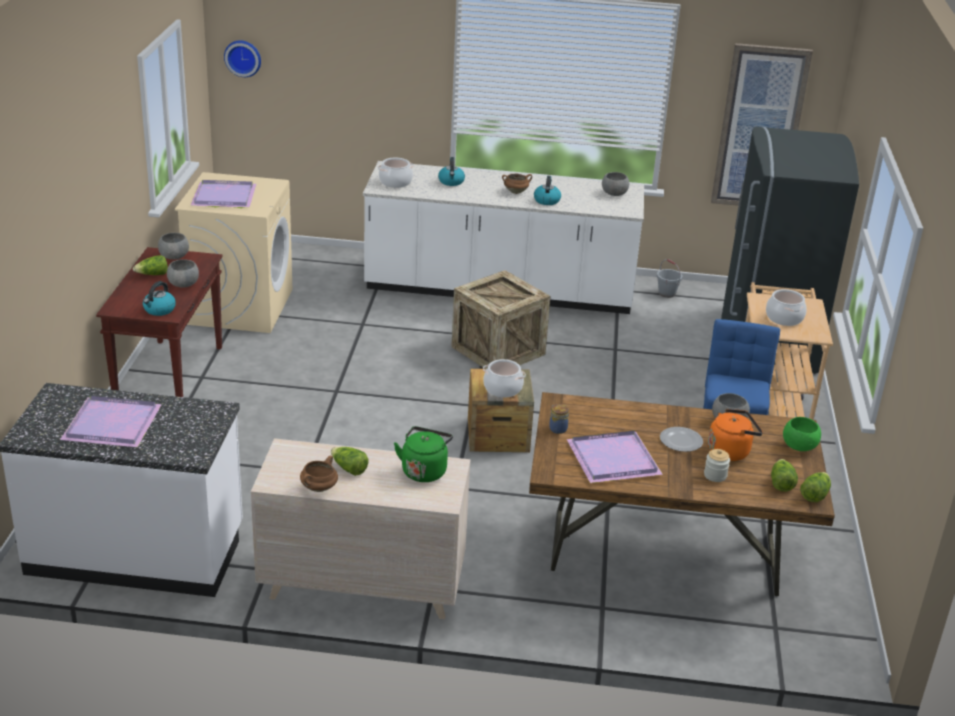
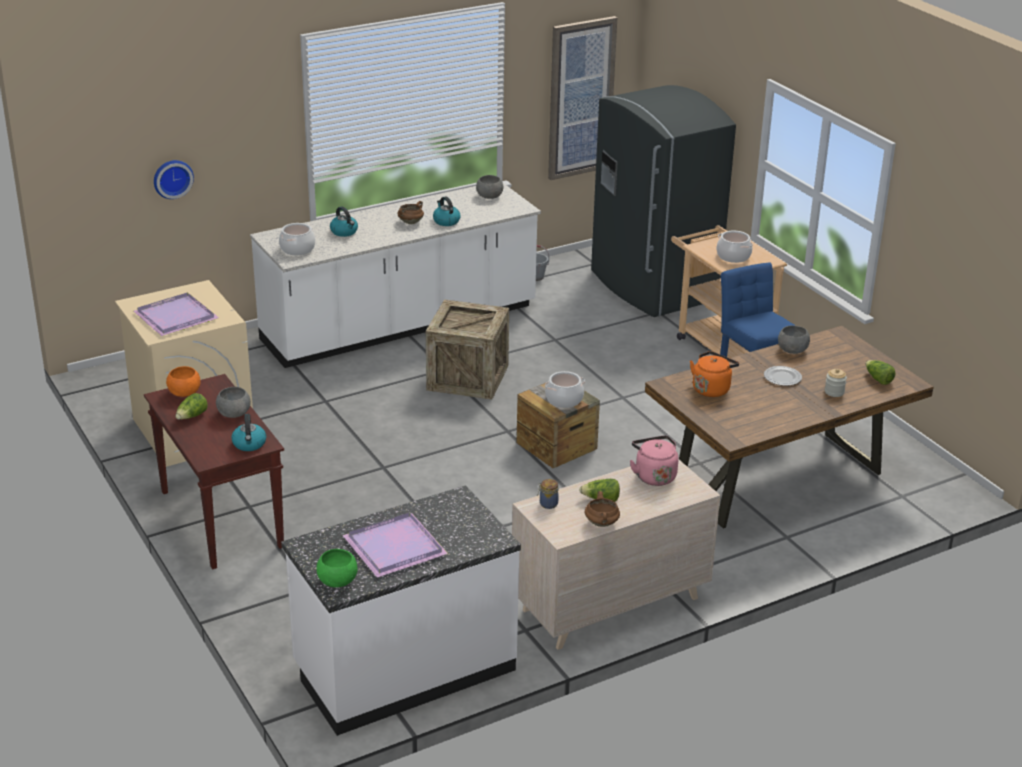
camera: 35 degrees left, 0 degrees up
(174, 256) = (184, 393): grey bowl -> orange bowl
(243, 57) = (83, 166): wall clock -> wall clock (172, 178)
(424, 470) = (654, 476): green kettle -> pink kettle
(557, 428) = (694, 405): jar -> jar (547, 504)
(612, 460) = (759, 411): purple tray -> none
(731, 451) = (821, 371): orange kettle -> orange kettle (712, 389)
(799, 446) = (855, 348): green bowl -> green bowl (337, 581)
(814, 494) = (906, 378): lettuce -> none

